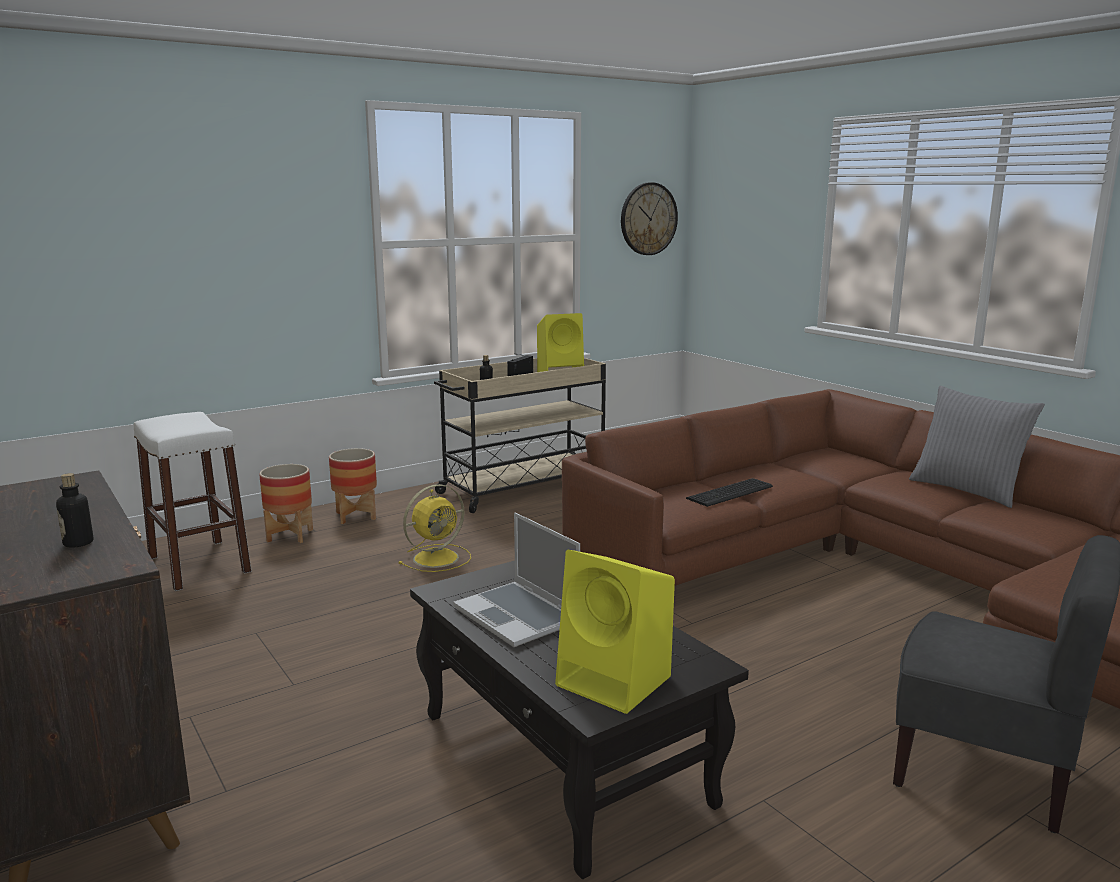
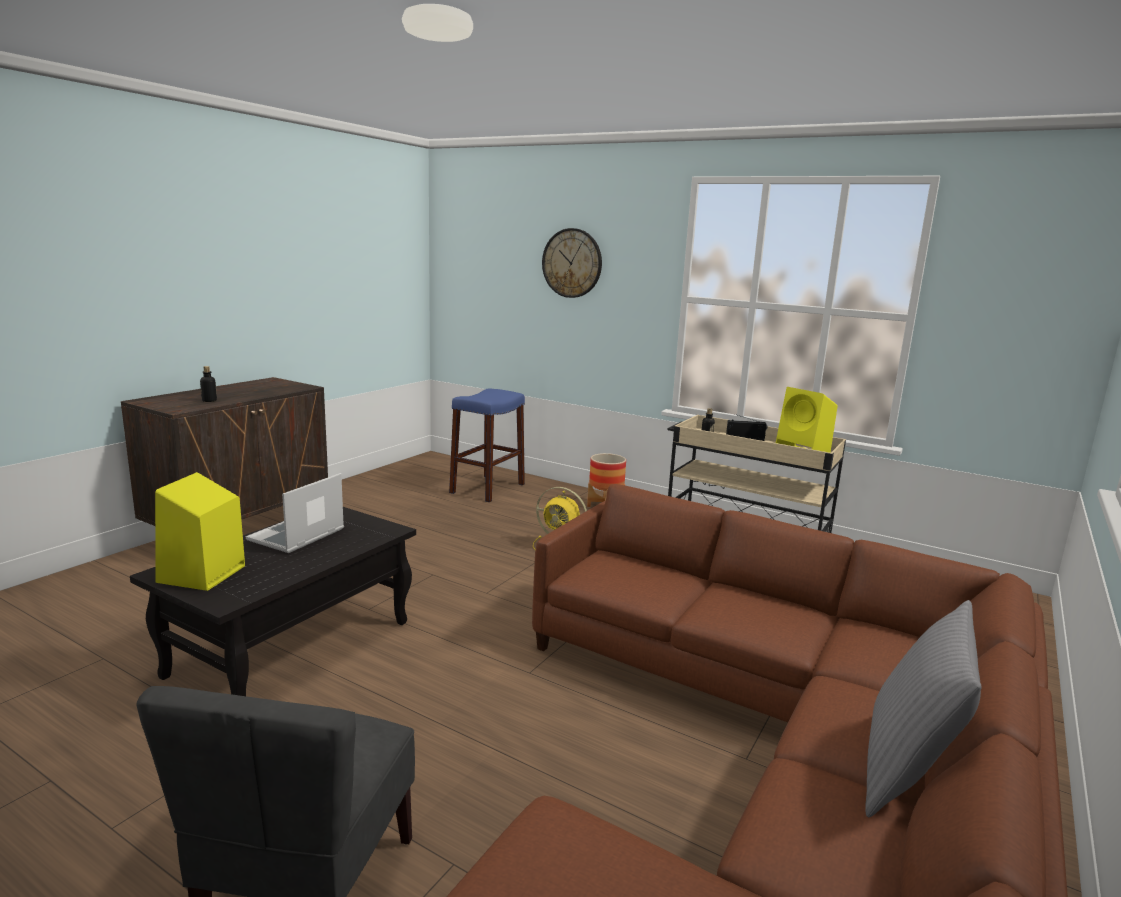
camera: 65 degrees right, 0 degrees up
(199, 564) = (487, 488): white stool -> blue stool
(290, 535) = (551, 498): planter -> none
(648, 219) = (1038, 308): wall clock -> wall clock (572, 263)
(732, 492) = (673, 596): keyboard -> none

